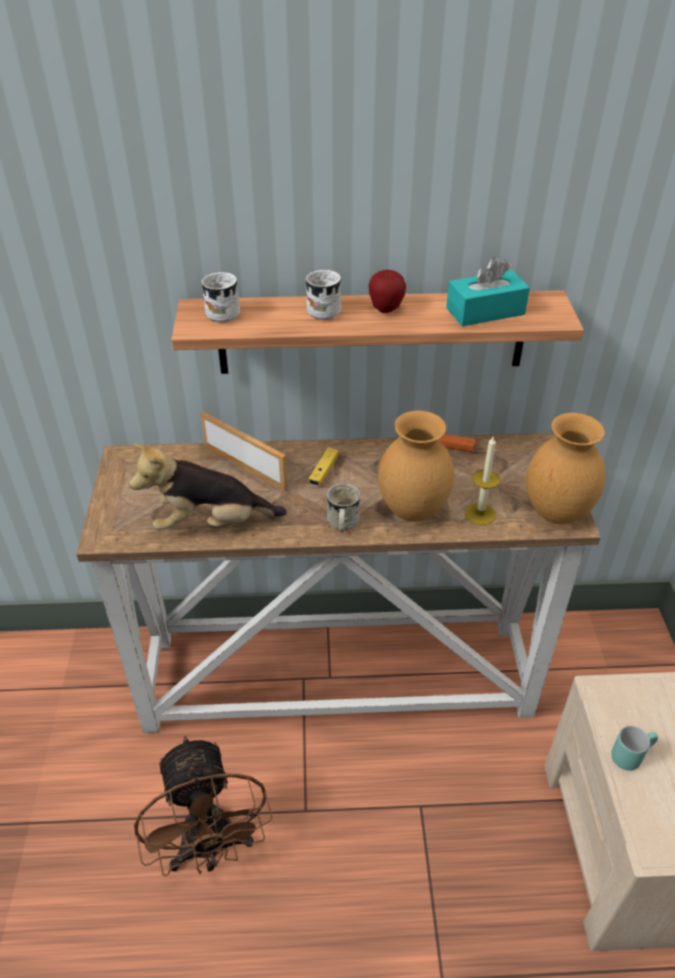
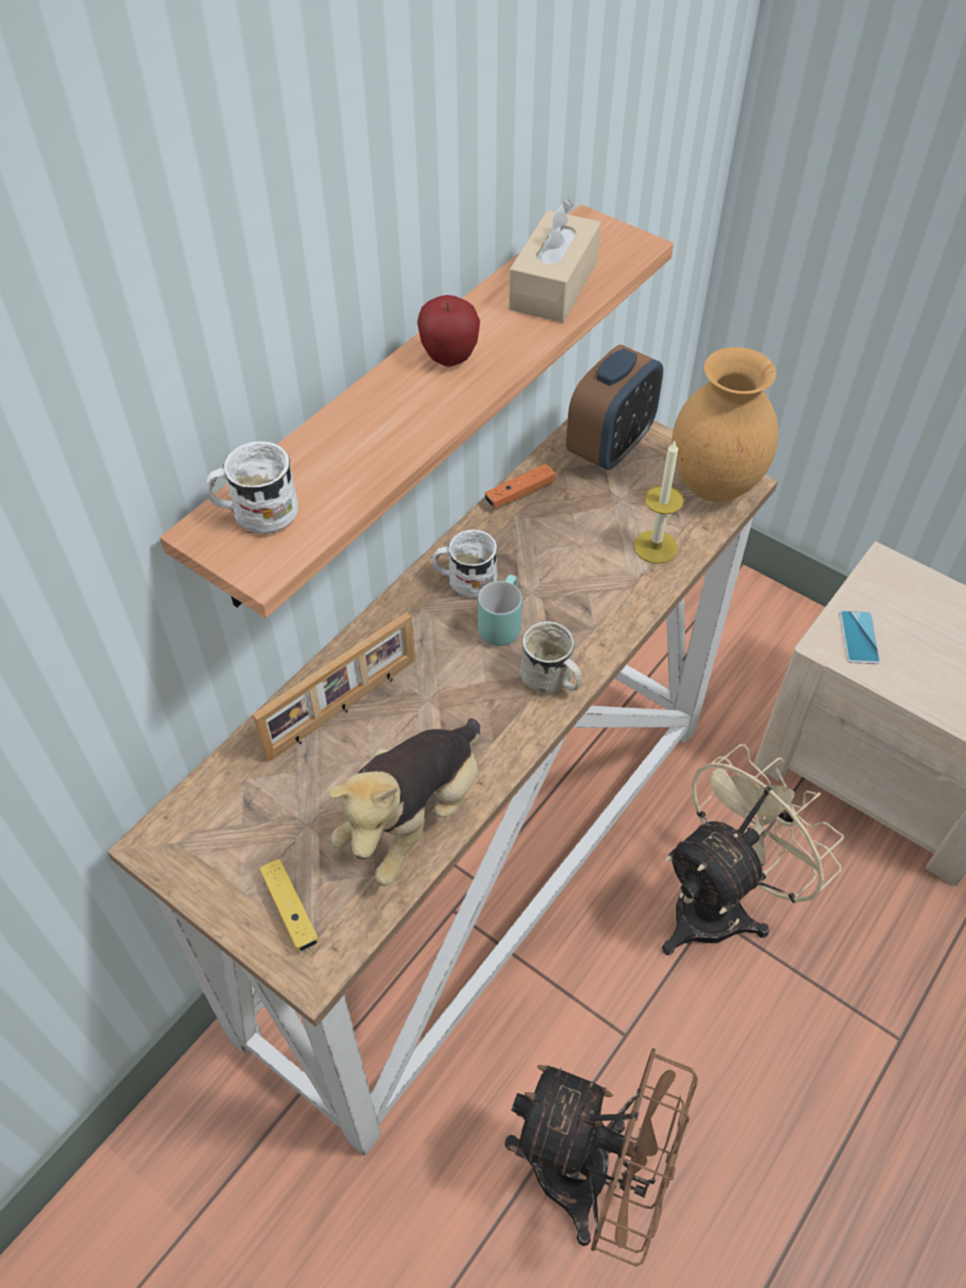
camera: 50 degrees left, 10 degrees up
(246, 466) = (343, 709): picture frame -> picture frame turned 150 degrees clockwise
(321, 309) = (376, 413): white mug -> white mug (465, 580)
(324, 471) = (440, 636): yellow game controller -> yellow game controller (290, 910)
(414, 510) = (594, 599): brown vase -> none
(433, 807) = (720, 902): none -> beige fan
(485, 311) = (553, 286): turquoise tissue box -> beige tissue box
(527, 459) = (610, 447): none -> alarm clock
(625, 705) = (859, 638): none -> phone
(630, 754) = (913, 679): turquoise mug -> turquoise mug (499, 623)

